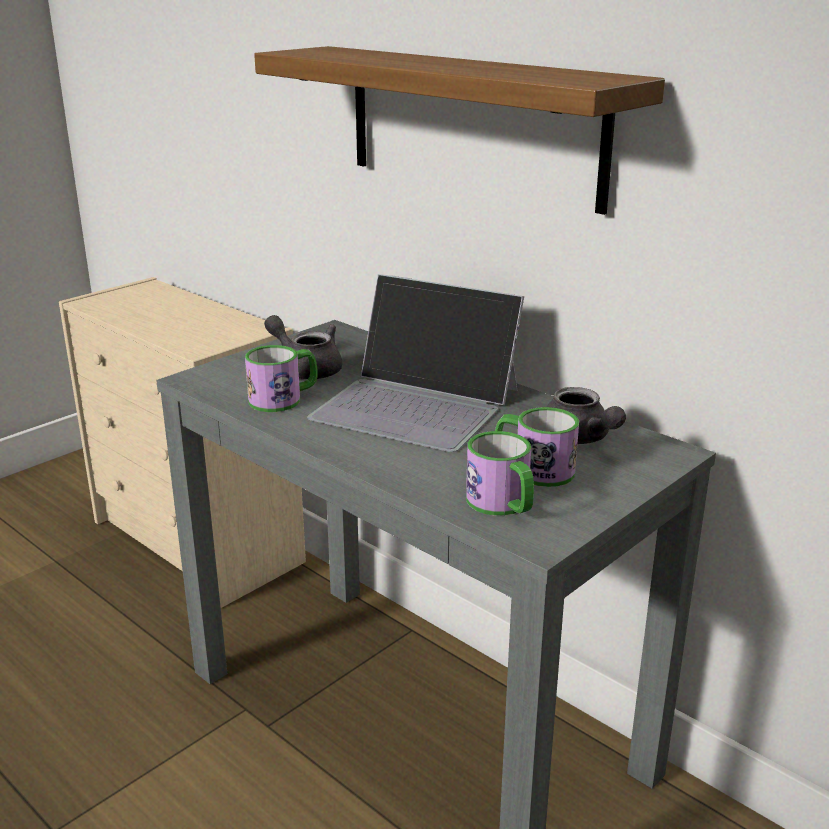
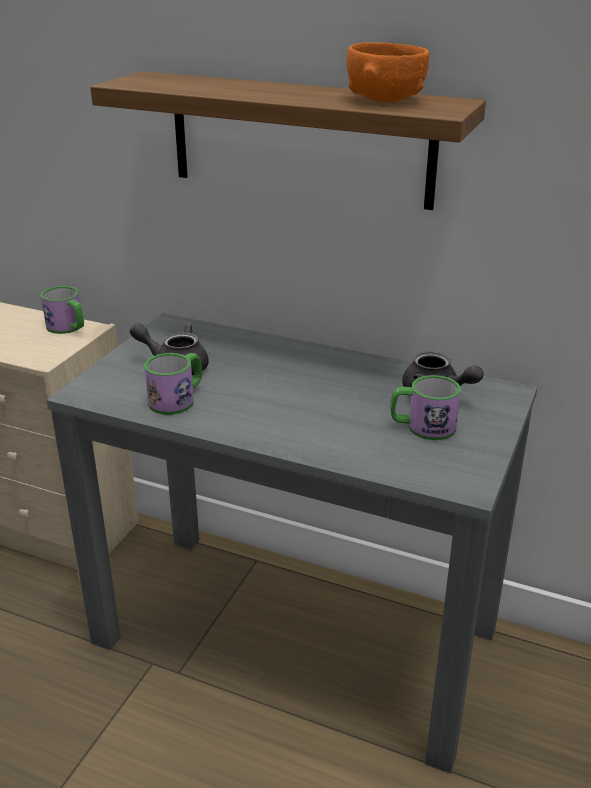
camera: 20 degrees left, 5 degrees up
(418, 403) = (292, 383): laptop -> none
(503, 505) = (422, 462): mug -> mug (68, 328)
(540, 72) = (385, 100): none -> orange bowl

